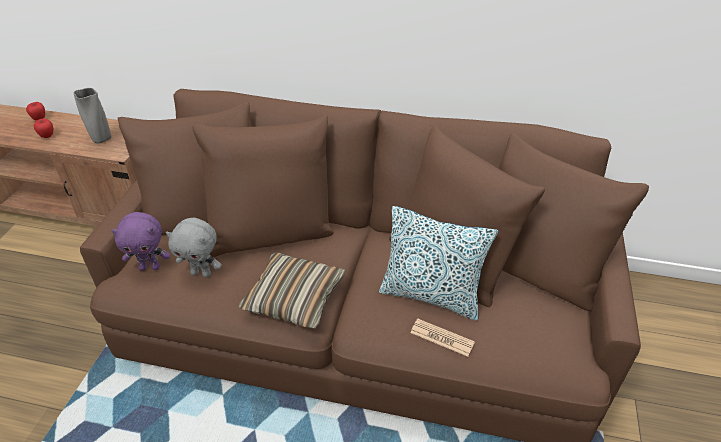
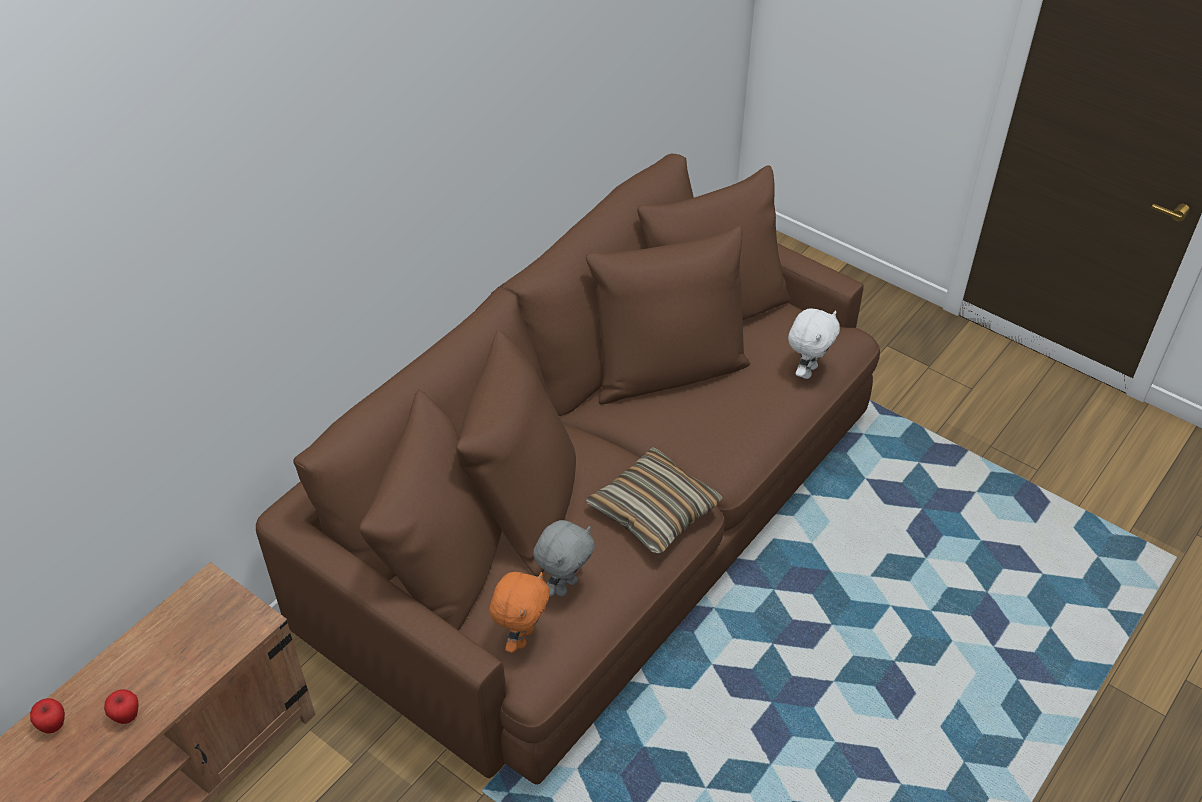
camera: 65 degrees left, 5 degrees up
(101, 140) = (200, 640): grey vase -> none
(150, 267) = (522, 637): purple plush toy -> orange plush toy
(431, 295) = (712, 399): pillow -> none
(442, 338) = (769, 413): newspaper -> none
(513, 349) = (807, 371): none -> white plush toy

